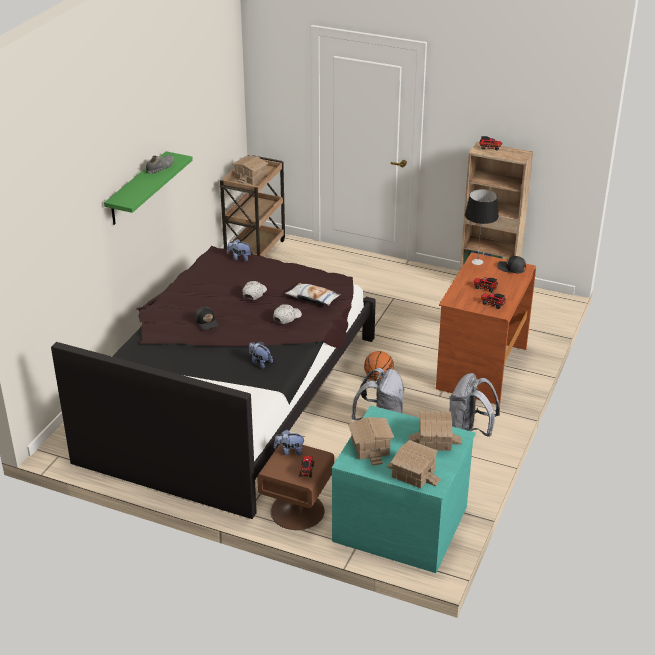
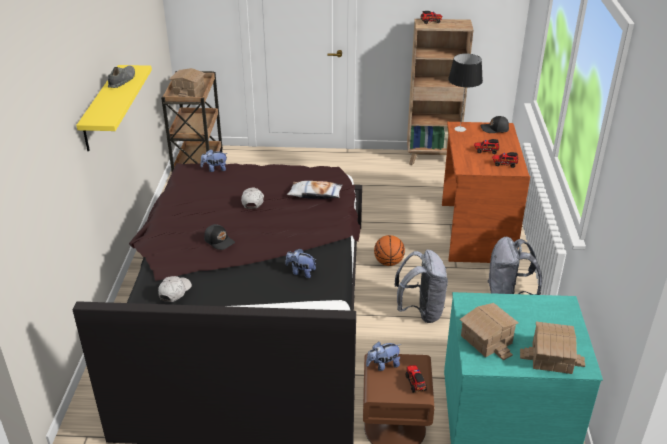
camera: 20 degrees left, 0 degrees up
(137, 189) = (101, 108): green shelf -> yellow shelf
(286, 317) = (302, 219): white cap -> white cap (174, 292)
(435, 440) = (545, 315): toy house -> none

